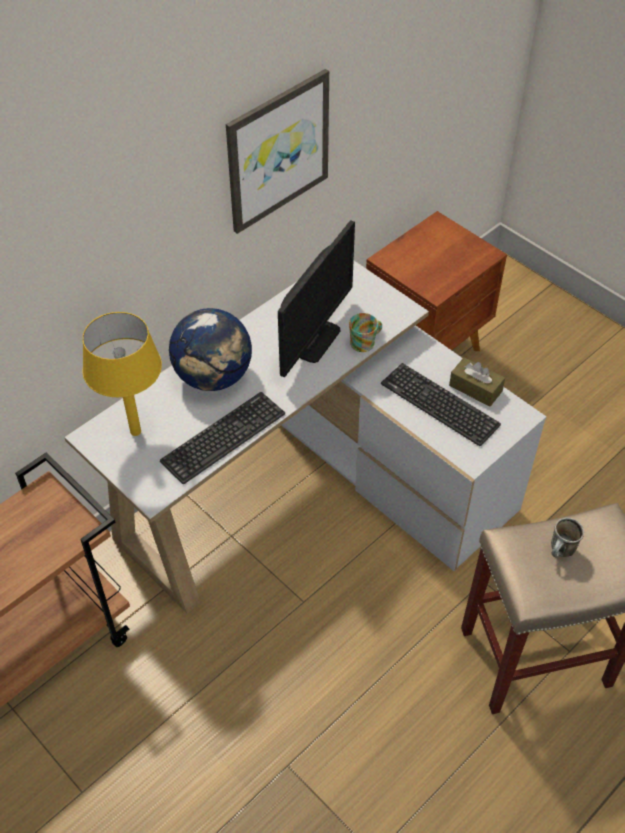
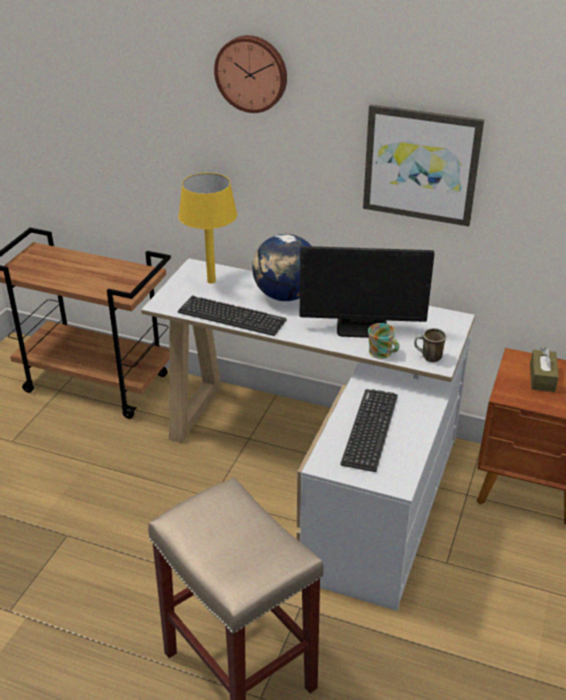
camera: 65 degrees right, 15 degrees down
(94, 177) = (252, 73): none -> wall clock
(475, 388) = (407, 446): brown tissue box -> brown tissue box (542, 378)
(561, 552) = (233, 528): mug -> mug (428, 358)

